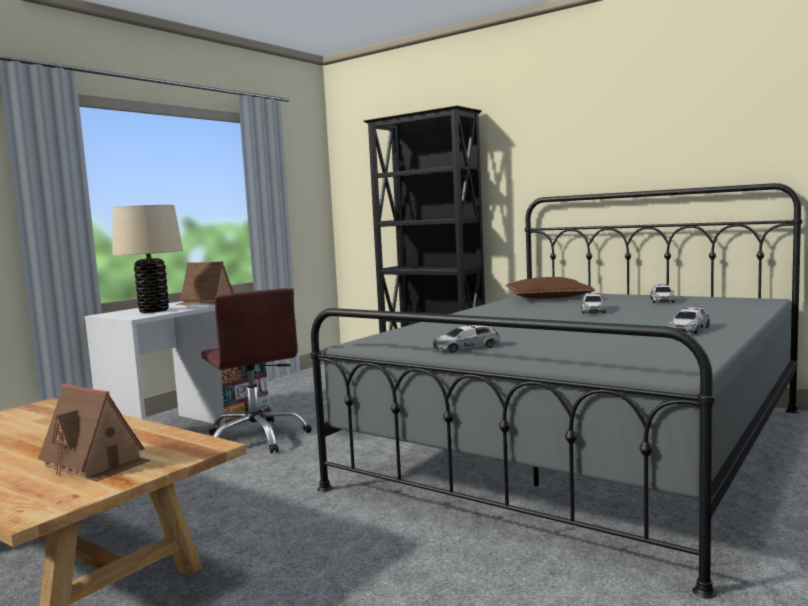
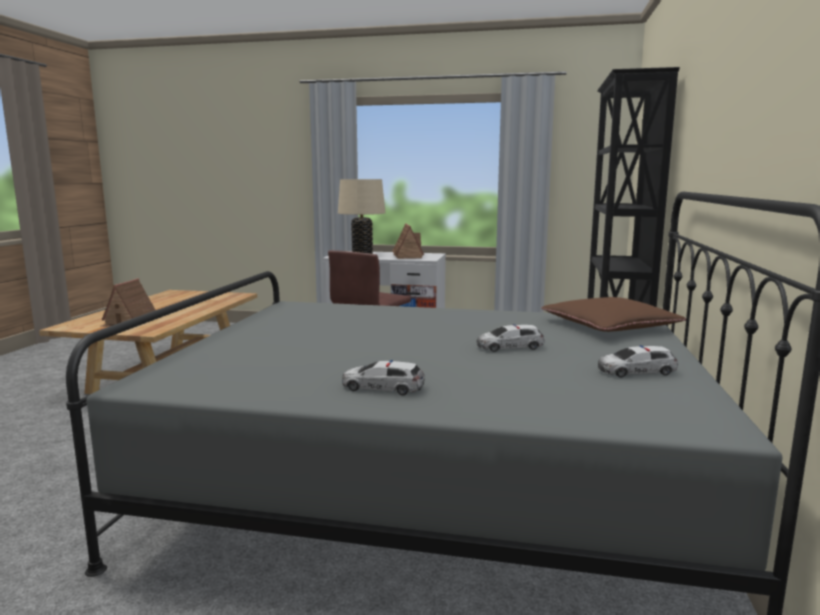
camera: 65 degrees right, 5 degrees up
(466, 347) = (274, 326): toy car -> none

